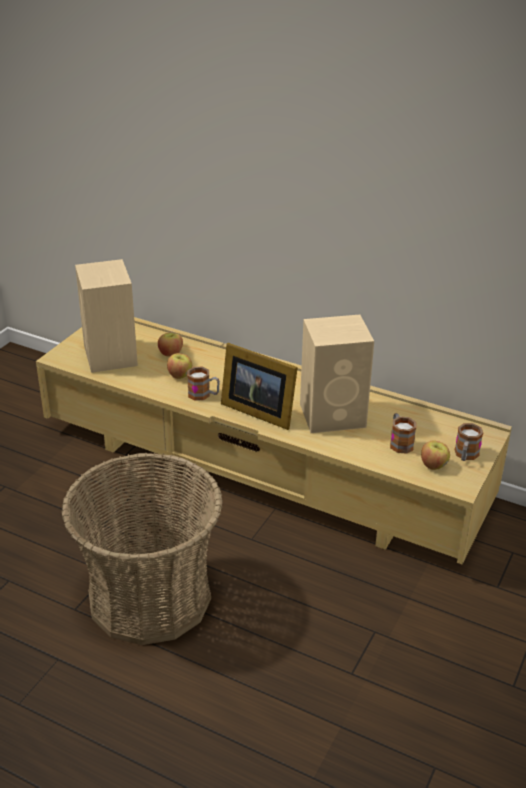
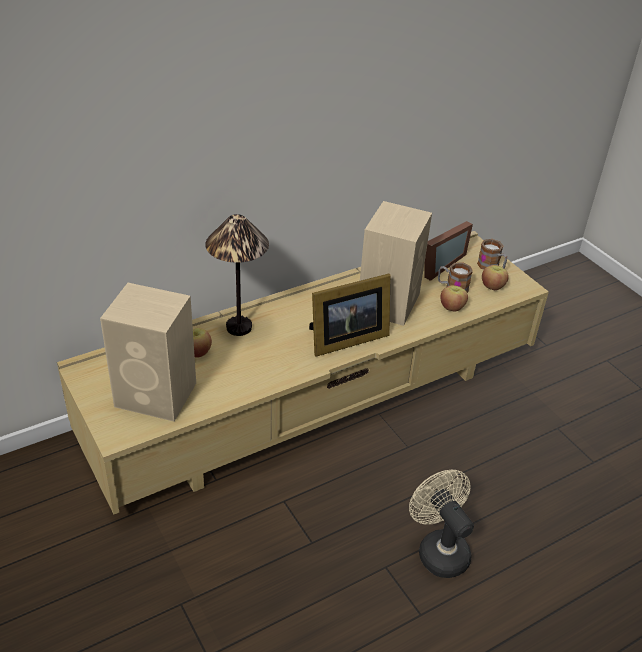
camera: 60 degrees left, 5 degrees up
(149, 597) = (438, 549): basket -> beige fan
(180, 375) = (243, 362): apple -> apple (452, 307)
(203, 395) = (291, 361): mug -> none
(216, 359) = (238, 328): none -> table lamp
(426, 423) = (438, 264): none -> picture frame

